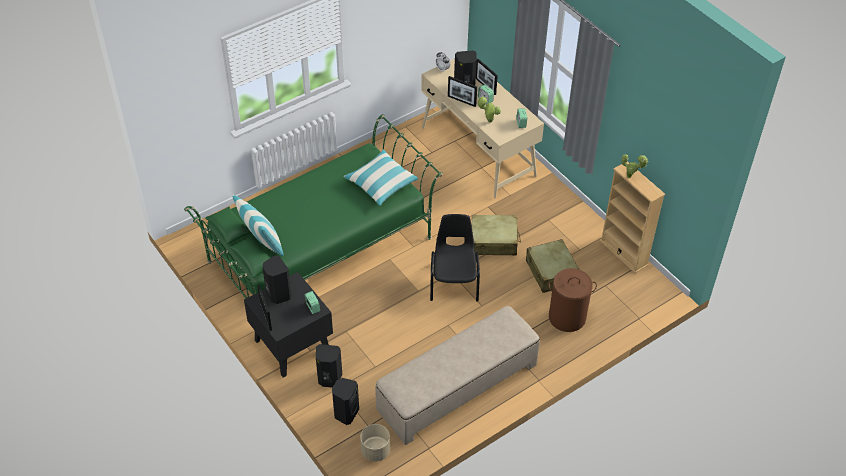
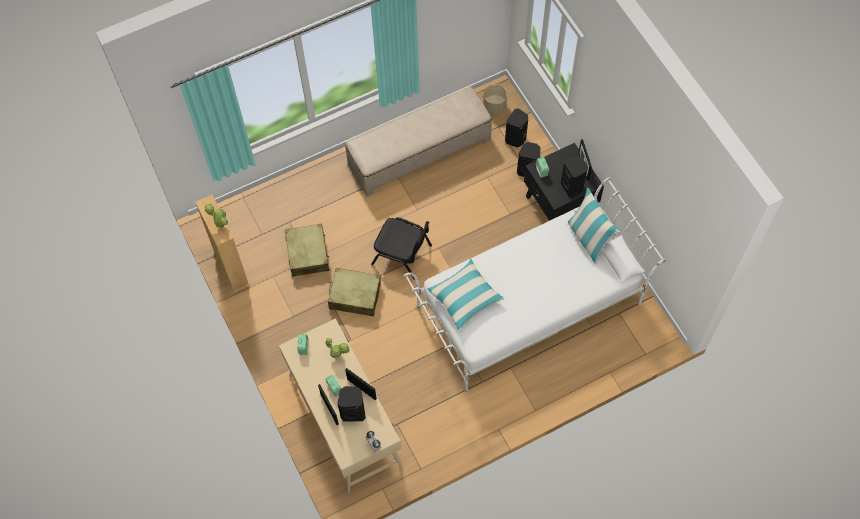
camera: 170 degrees left, 15 degrees up
(321, 250) = (528, 305): green bed -> white bed
(454, 281) = (402, 255): black chair -> black chair turned 75 degrees counterclockwise
(566, 317) = (308, 205): brown laundry basket -> none

